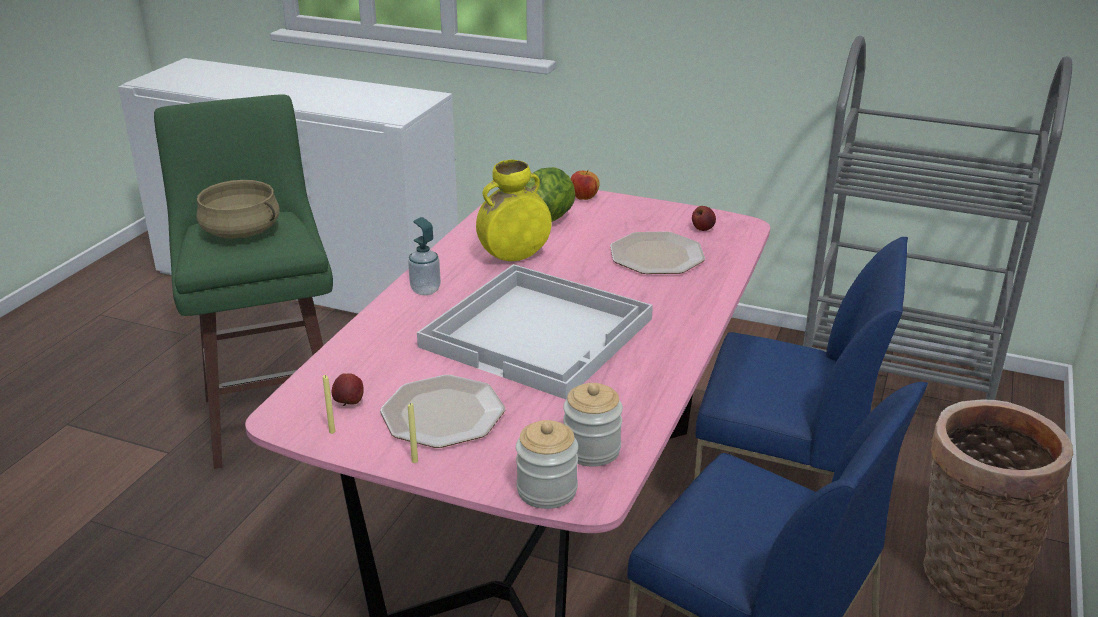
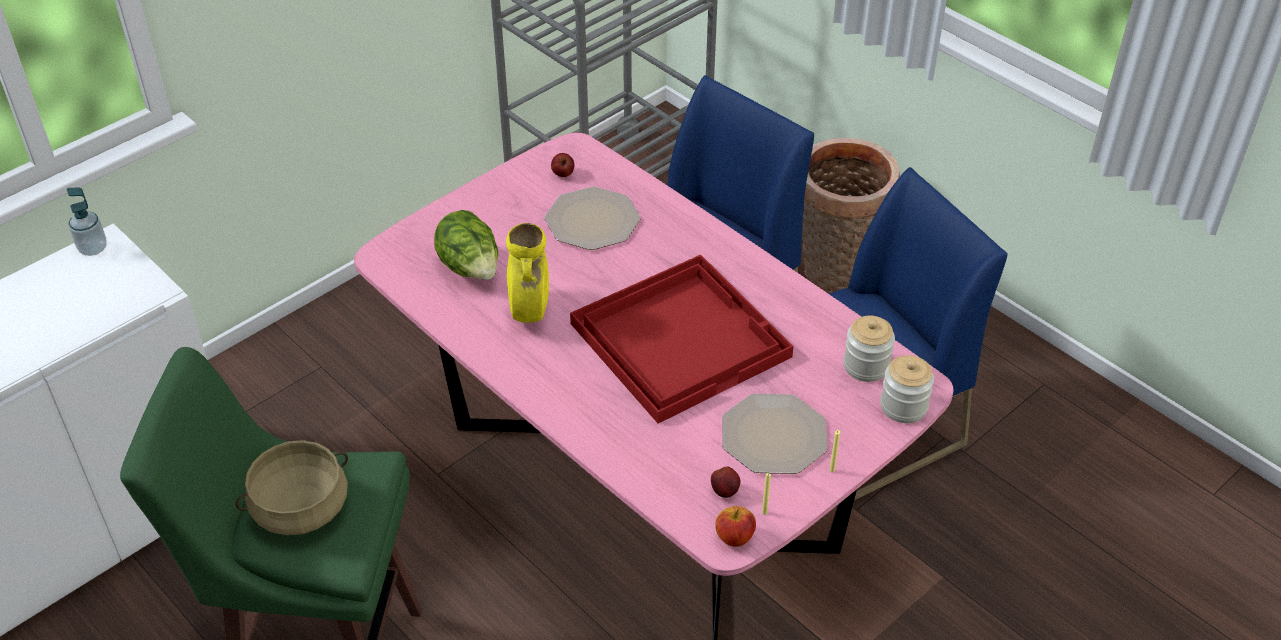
camera: 65 degrees left, 15 degrees up
(425, 290) = (553, 390): soap dispenser -> soap dispenser (93, 248)
(540, 332) = (680, 338): white tray -> red tray
(584, 197) = (435, 221): apple -> apple (734, 538)

